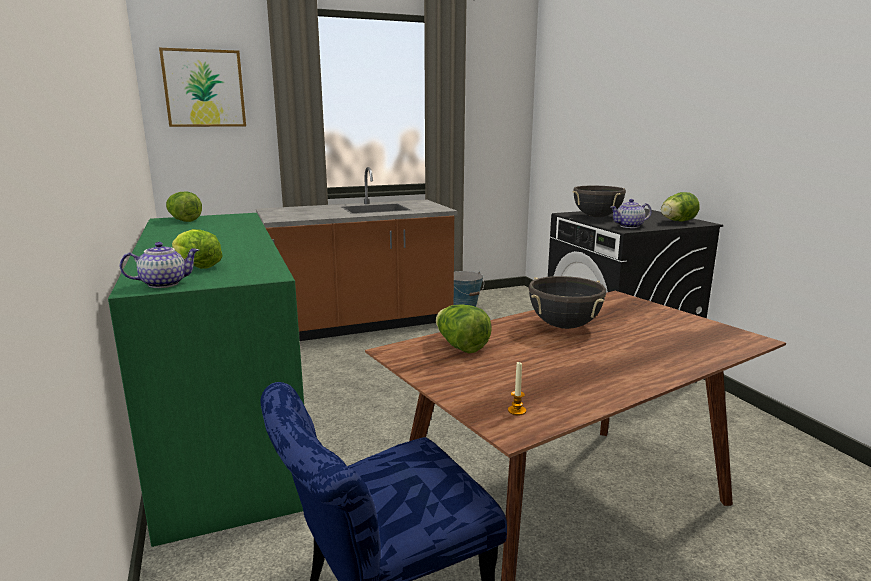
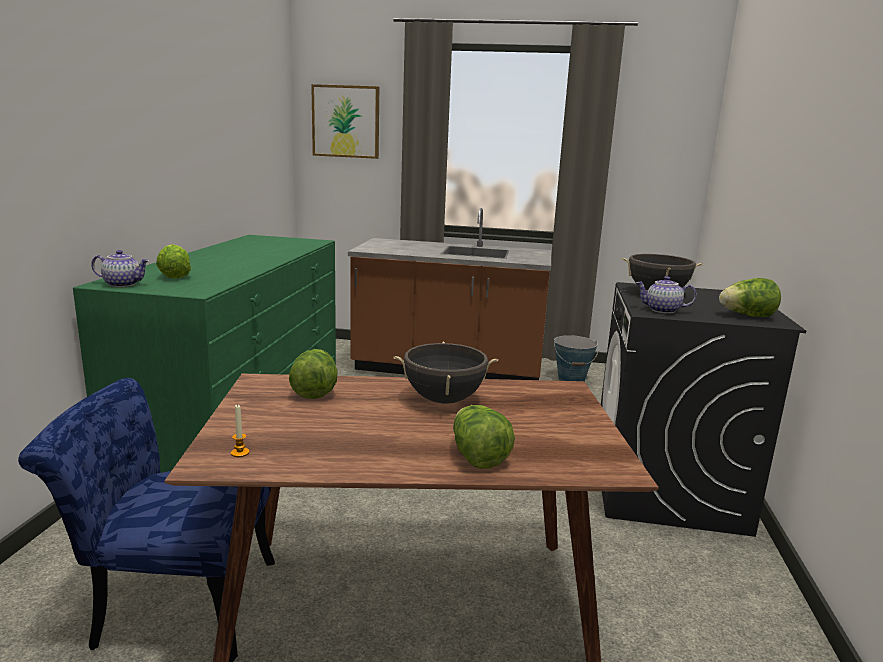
camera: 30 degrees right, 0 degrees up
(183, 220) = (264, 239): lettuce -> lettuce (477, 457)

